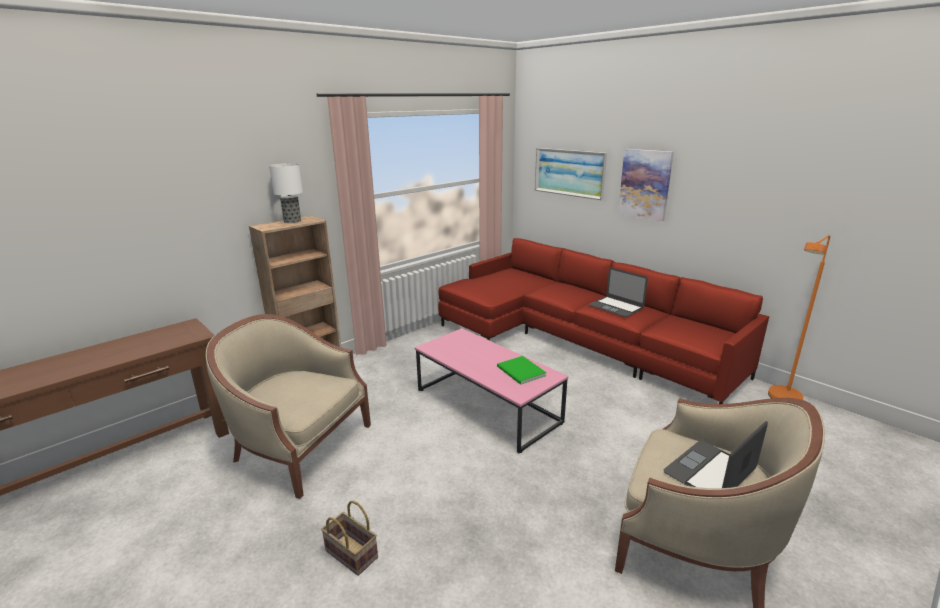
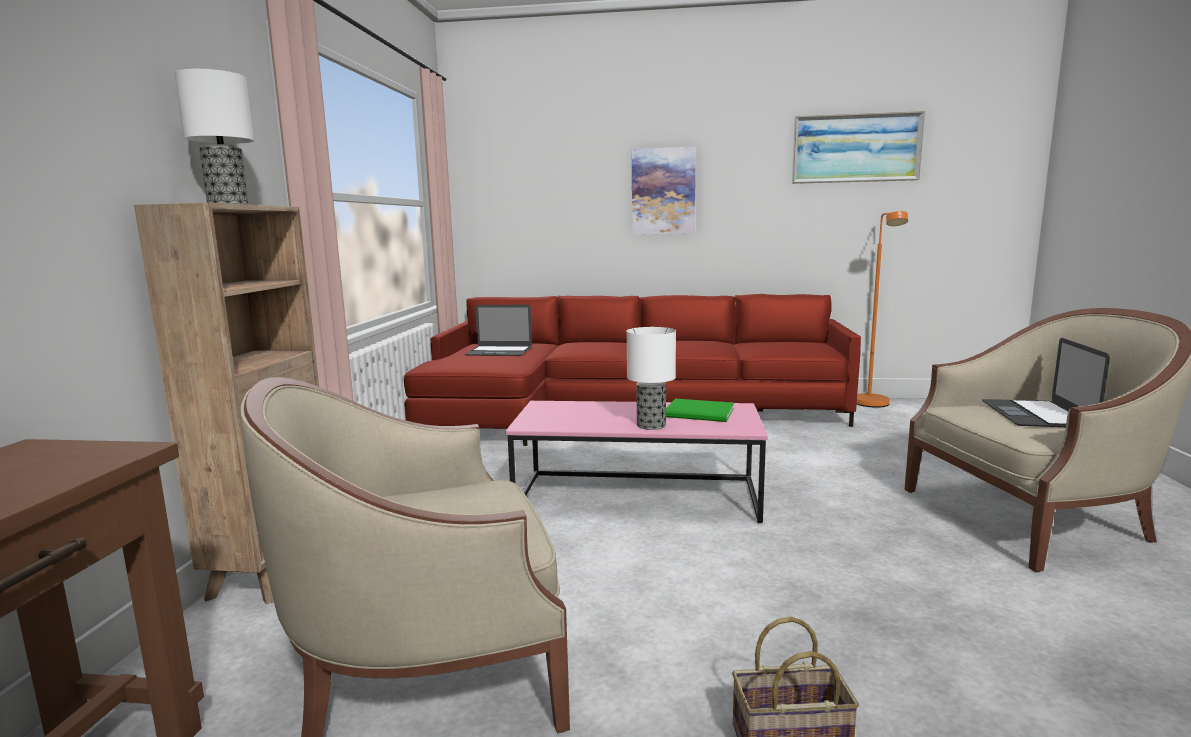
camera: 40 degrees left, 10 degrees down
(478, 371) = (651, 426): none -> table lamp
(569, 172) = (547, 190): picture -> picture (856, 148)
(616, 307) = (683, 343): laptop -> laptop (499, 351)

